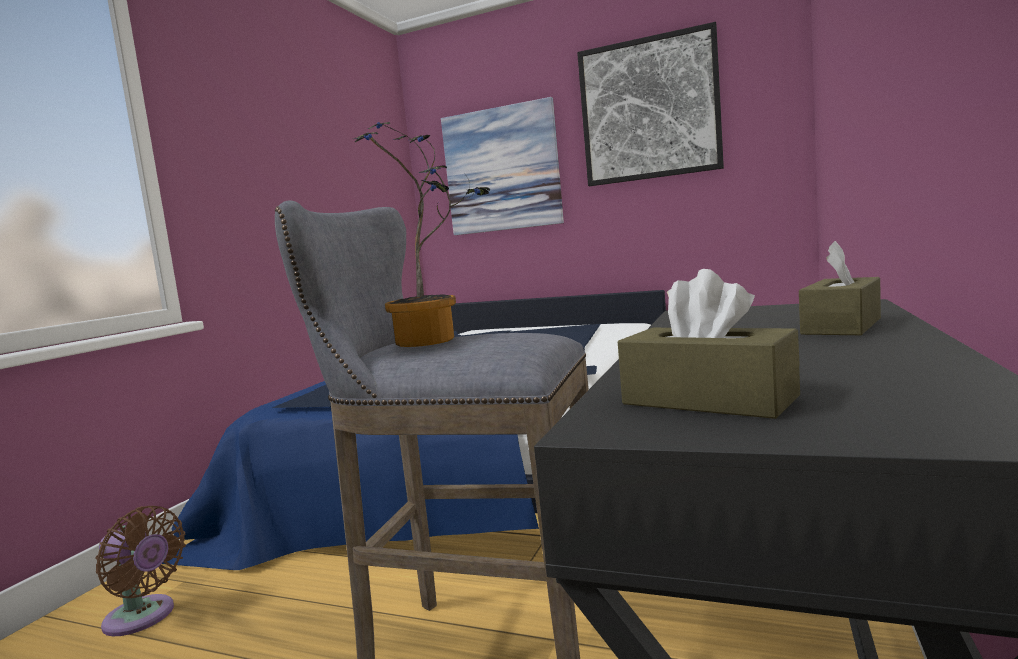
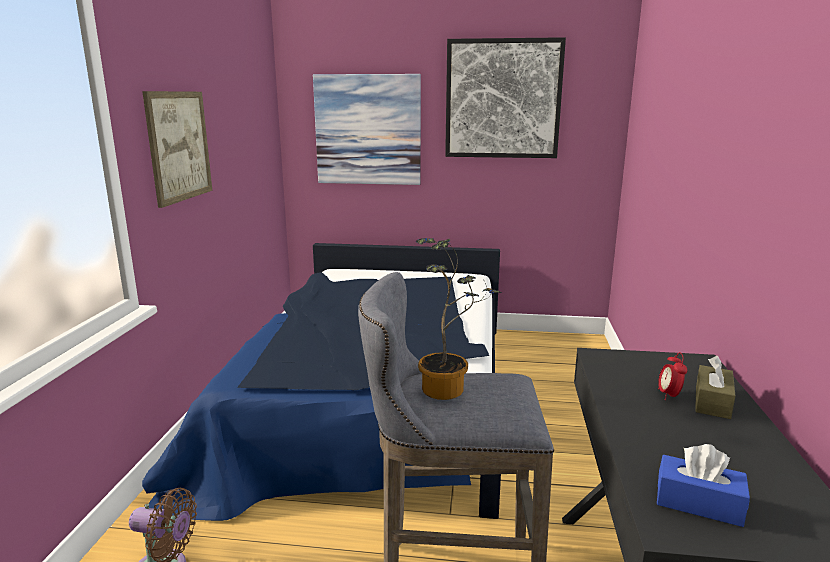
camera: 15 degrees left, 10 degrees up
(254, 164) = (179, 146): none -> picture
(708, 400) = (698, 503): brown tissue box -> blue tissue box
(768, 327) = (669, 395): none -> alarm clock

